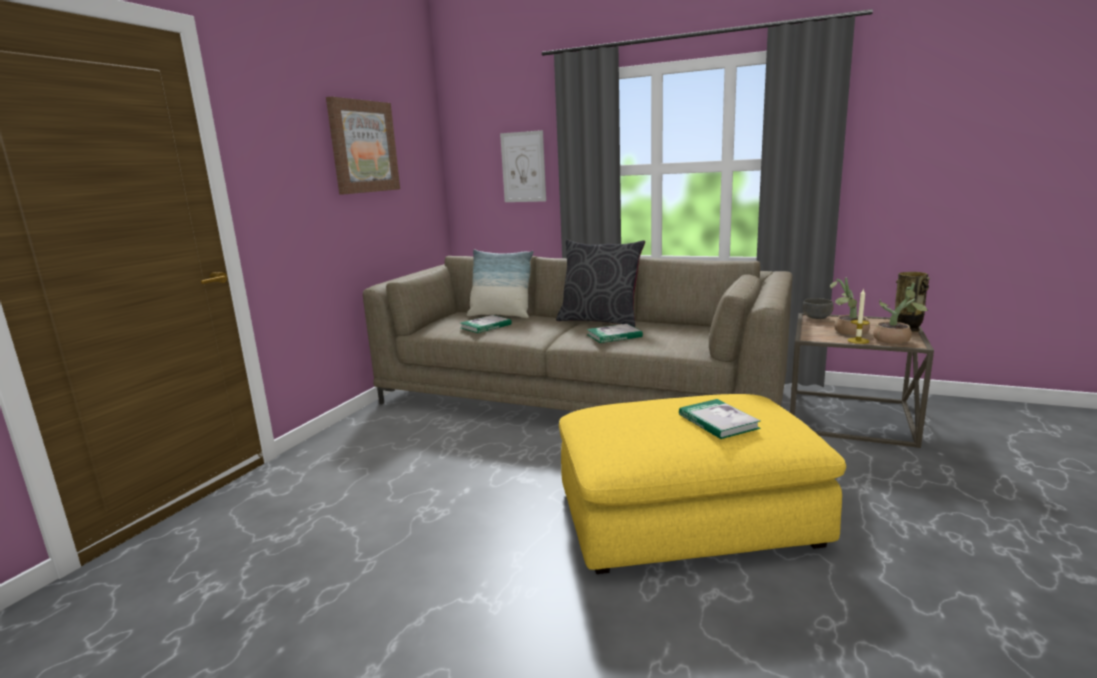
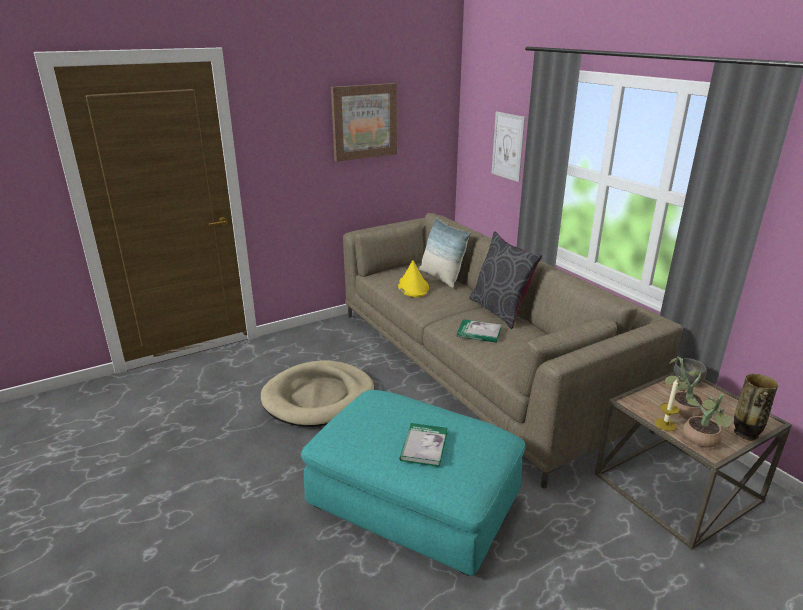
camera: 35 degrees right, 10 degrees up
(449, 479) = (319, 397): none -> beige dog bed
(485, 326) = (413, 287): book -> yellow hat
(686, 517) = (414, 500): yellow ottoman -> turquoise ottoman

